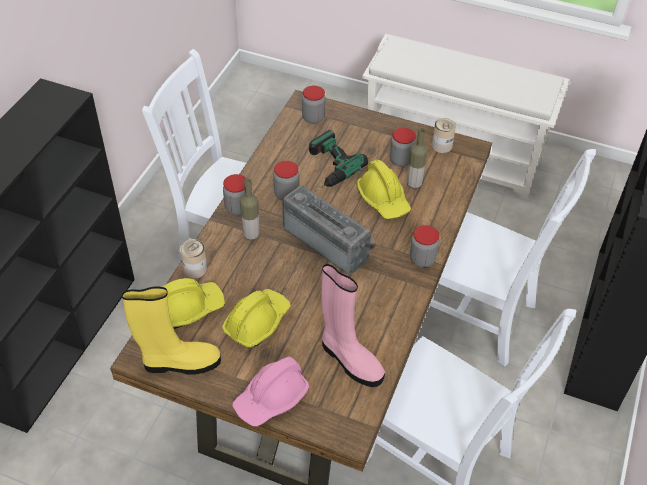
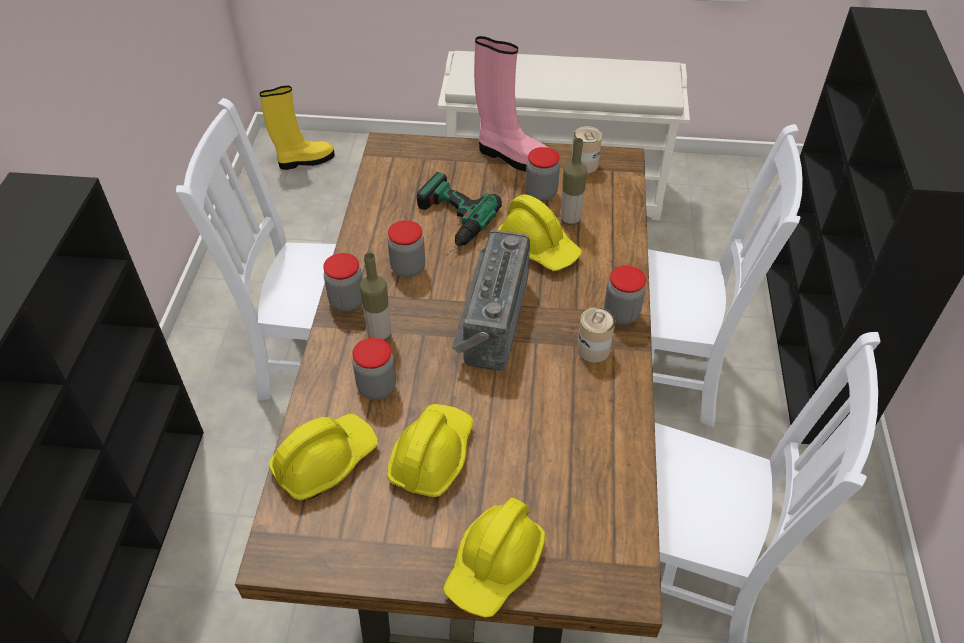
camera: 15 degrees left, 0 degrees up
(179, 363) = (340, 547): yellow boot -> yellow boot (304, 160)
(195, 269) = (316, 400): can -> can (593, 349)
(271, 398) = (494, 565): pink hard hat -> yellow hard hat
(313, 118) = (407, 163): jar -> jar (377, 387)
(329, 242) = (489, 319): radio -> radio turned 105 degrees counterclockwise
(349, 360) = (582, 477): pink boot -> pink boot (512, 157)

